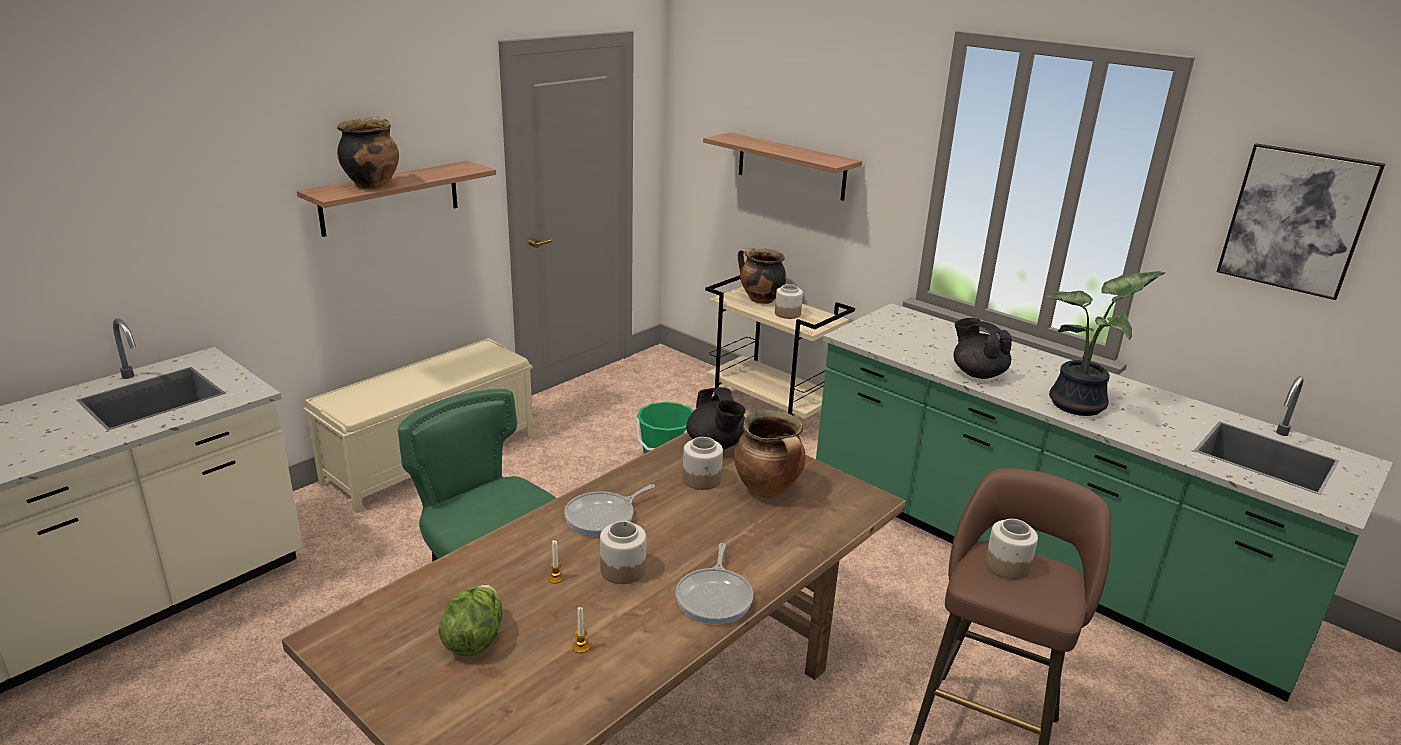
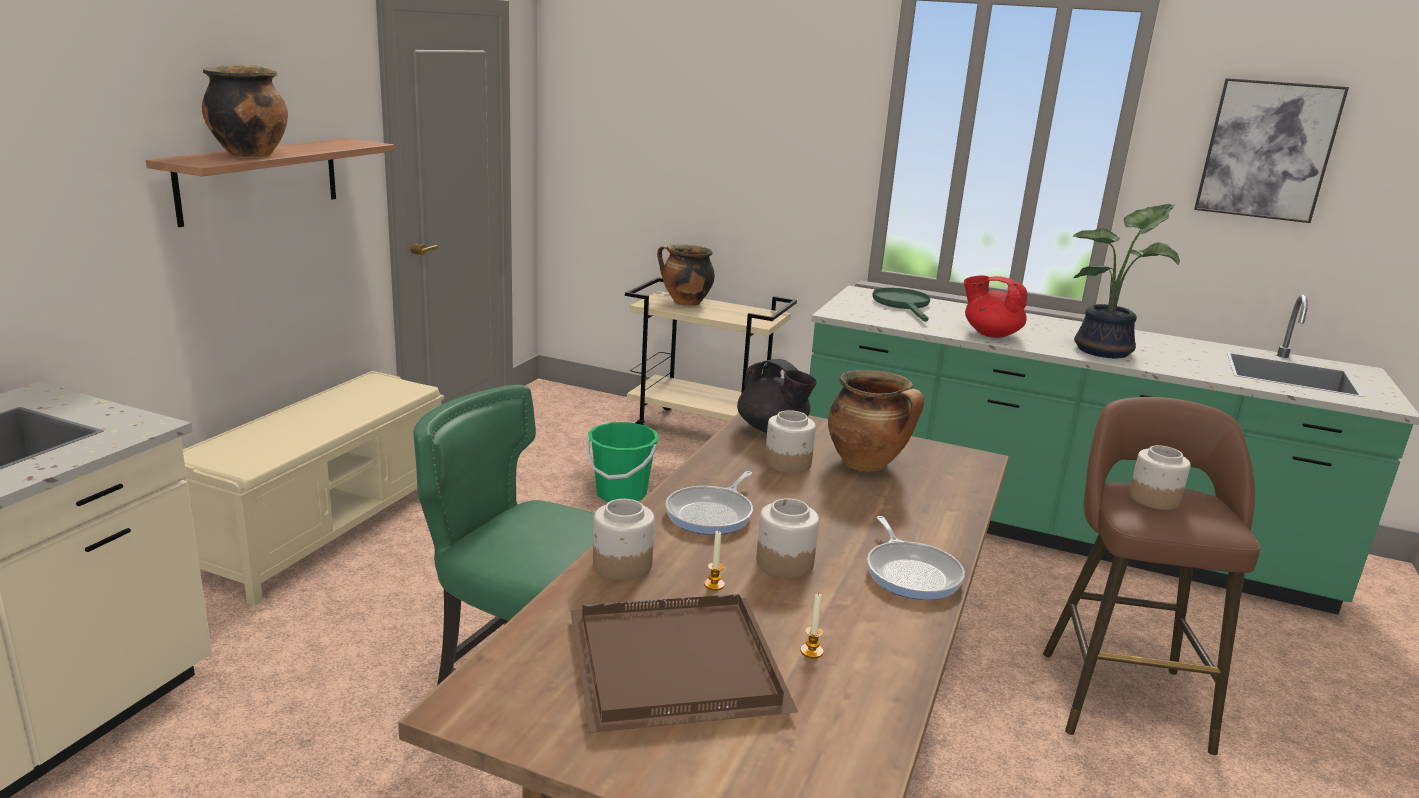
camera: 20 degrees left, 5 degrees down
(474, 639) = (673, 668): lettuce -> brown tray
(787, 314) = (725, 313): jar -> jar (622, 565)
(791, 166) = (708, 150): shelf -> none
(923, 331) = (903, 305): none -> green frying pan
(977, 373) = (990, 334): black teapot -> red teapot

